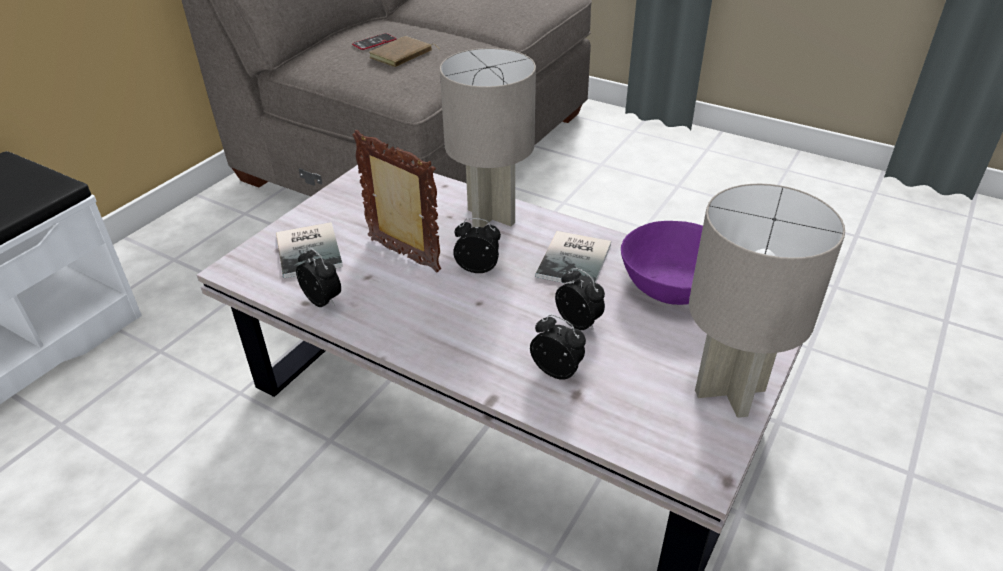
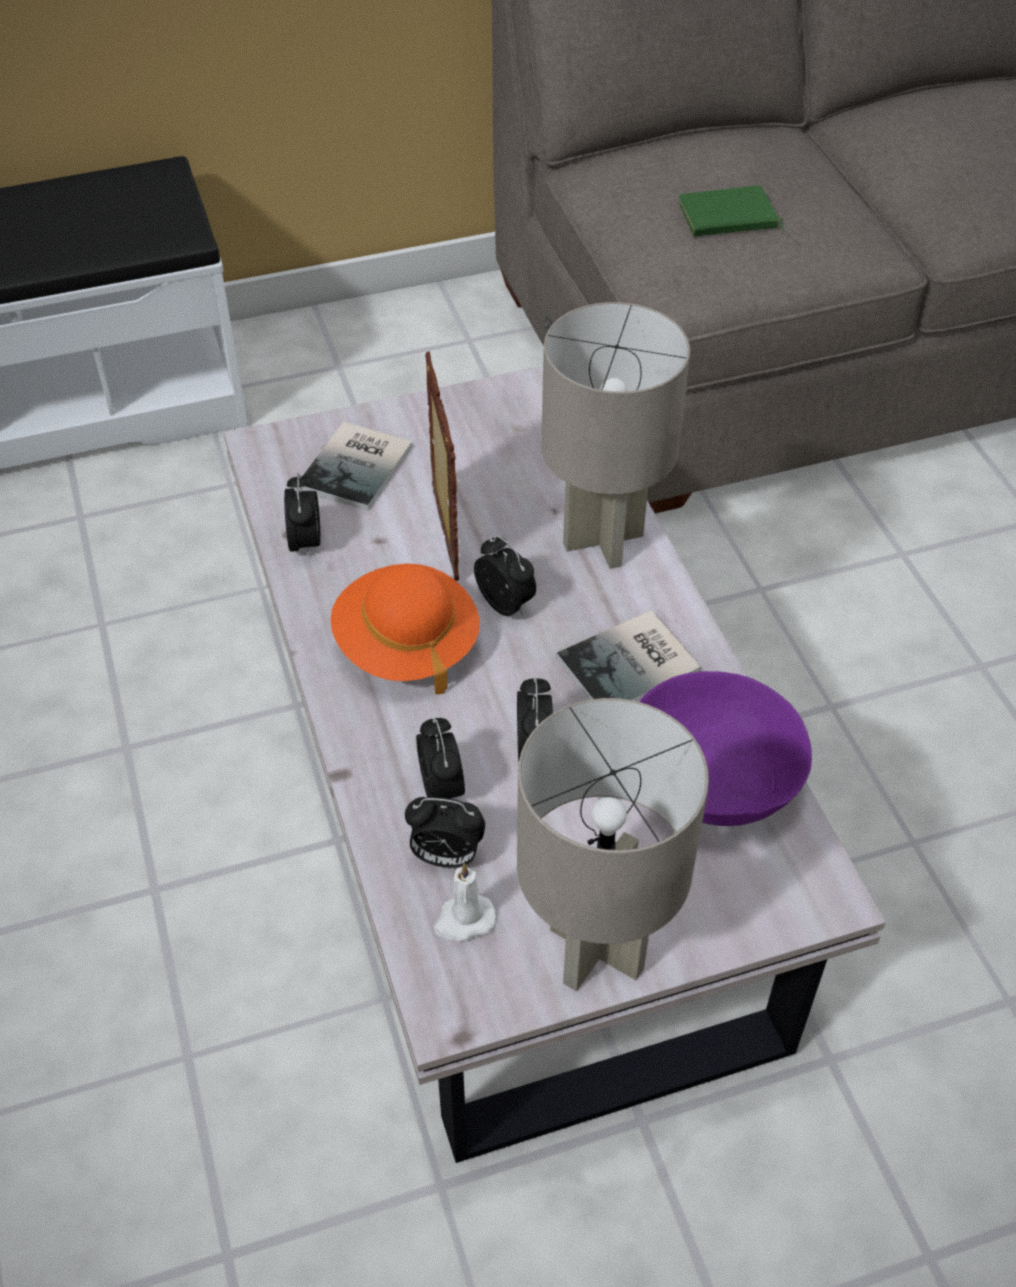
camera: 40 degrees right, 10 degrees up
(374, 42) = (719, 175): phone -> none
(402, 56) = (728, 219): brown book -> green book
(448, 316) = (406, 645): none -> orange hat
(602, 400) = (445, 856): none -> alarm clock
(652, 424) = (463, 920): none -> white candle

